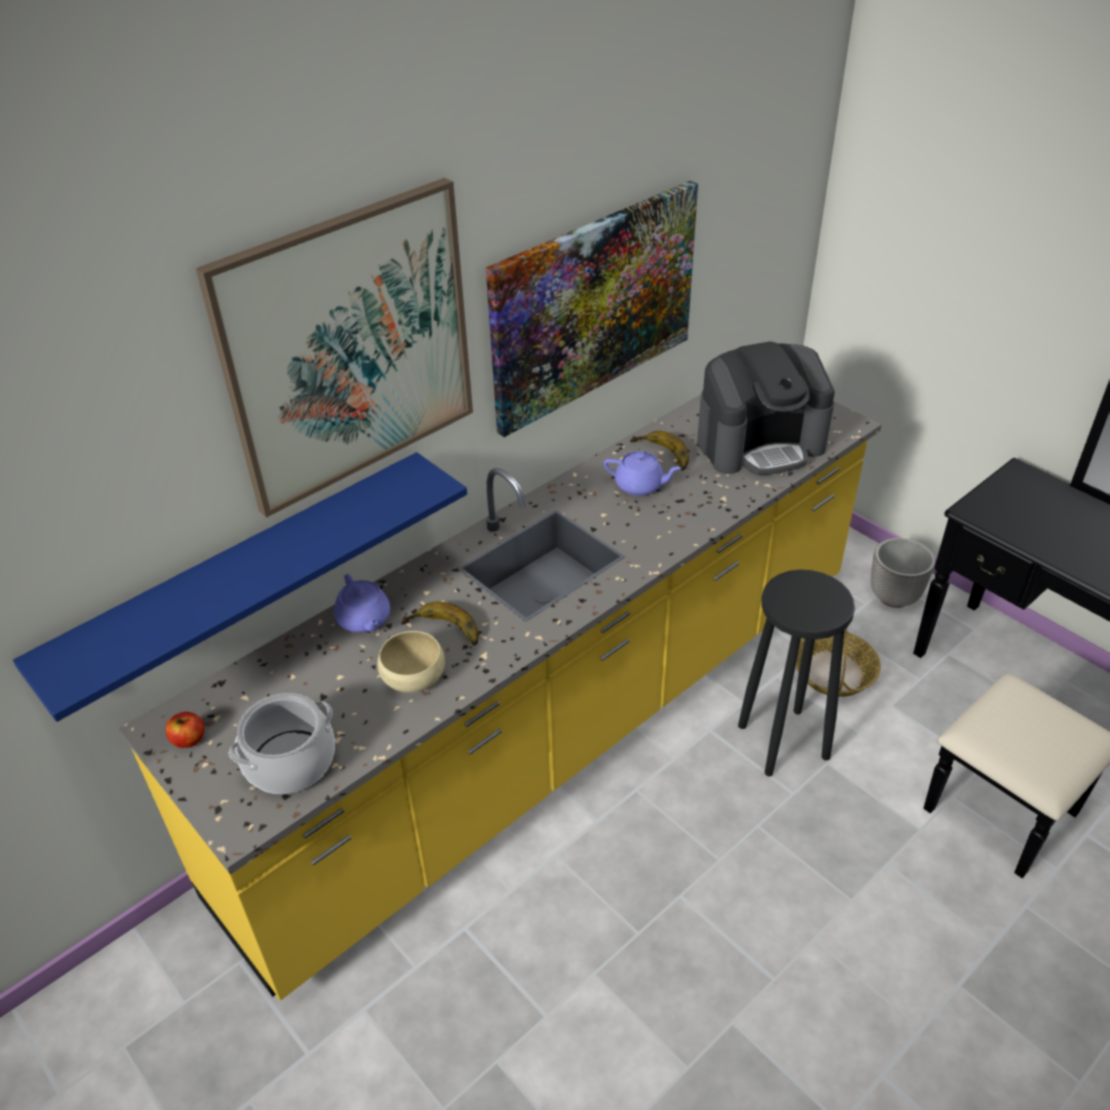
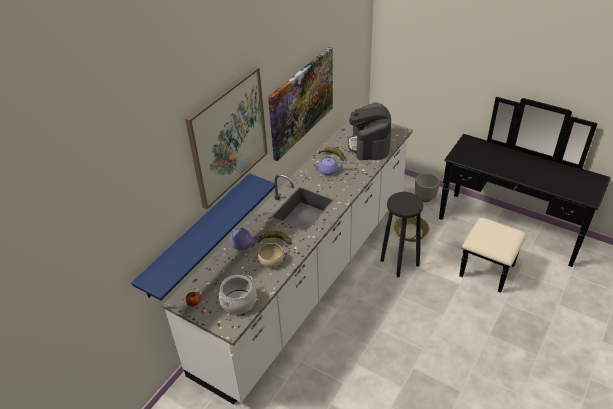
camera: 15 degrees left, 0 degrees up
(559, 726) = (309, 276): yellow counter -> white counter
(760, 443) = (369, 145): coffee machine -> coffee machine turned 120 degrees clockwise

